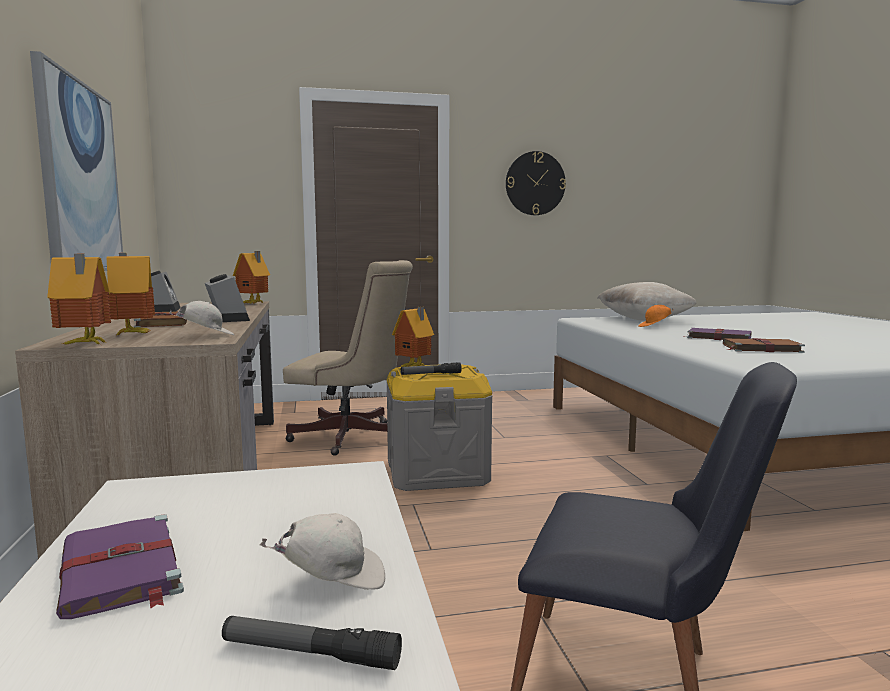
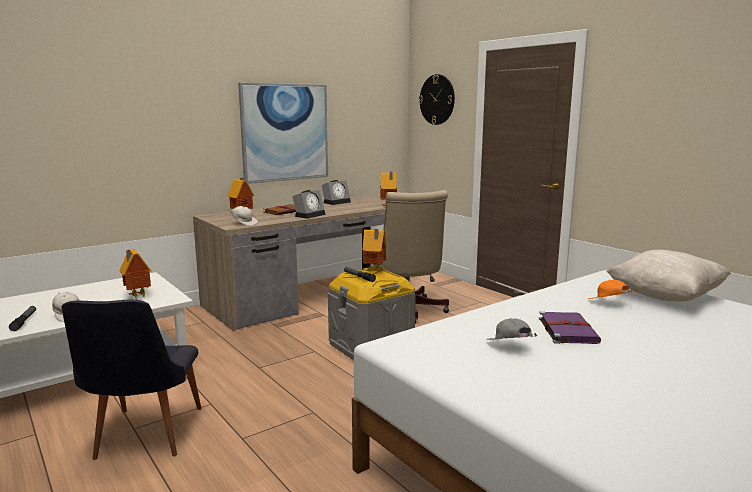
camera: 65 degrees right, 5 degrees up
(84, 345) = (208, 218): toy house -> toy house (136, 296)
(121, 571) = (78, 292): purple book -> none
(535, 183) = (669, 115): wall clock -> wall clock (437, 99)
(760, 348) = (509, 347): brown book -> grey cap

